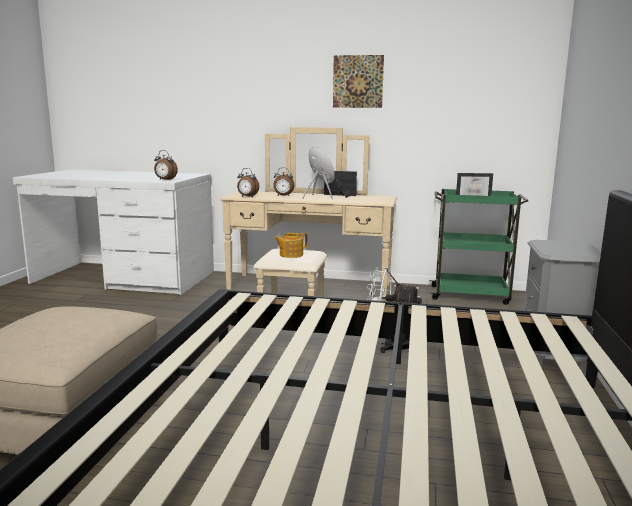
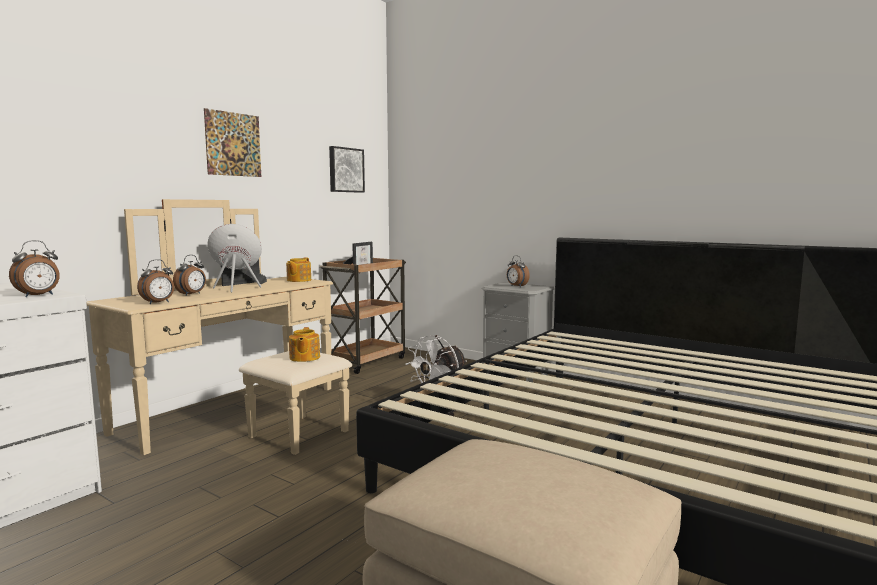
camera: 65 degrees left, 5 degrees down
(379, 199) = (298, 280): none -> teapot
(471, 295) = (366, 361): green cart -> brown cart
(489, 96) = (345, 170): none -> picture
(565, 248) = (516, 286): none -> alarm clock

